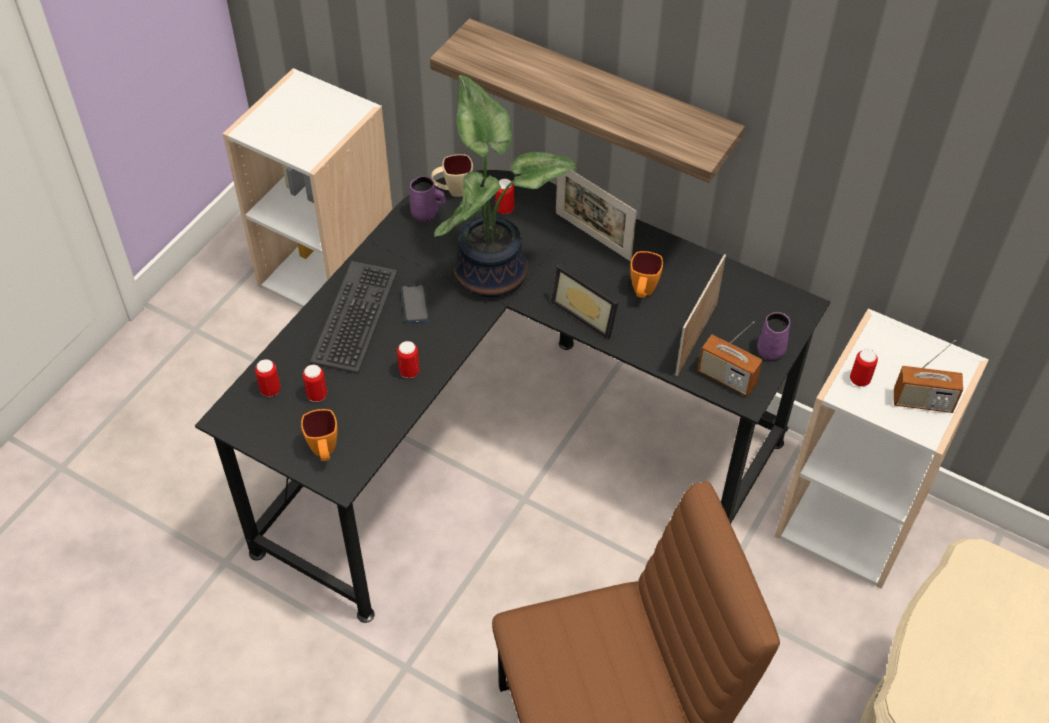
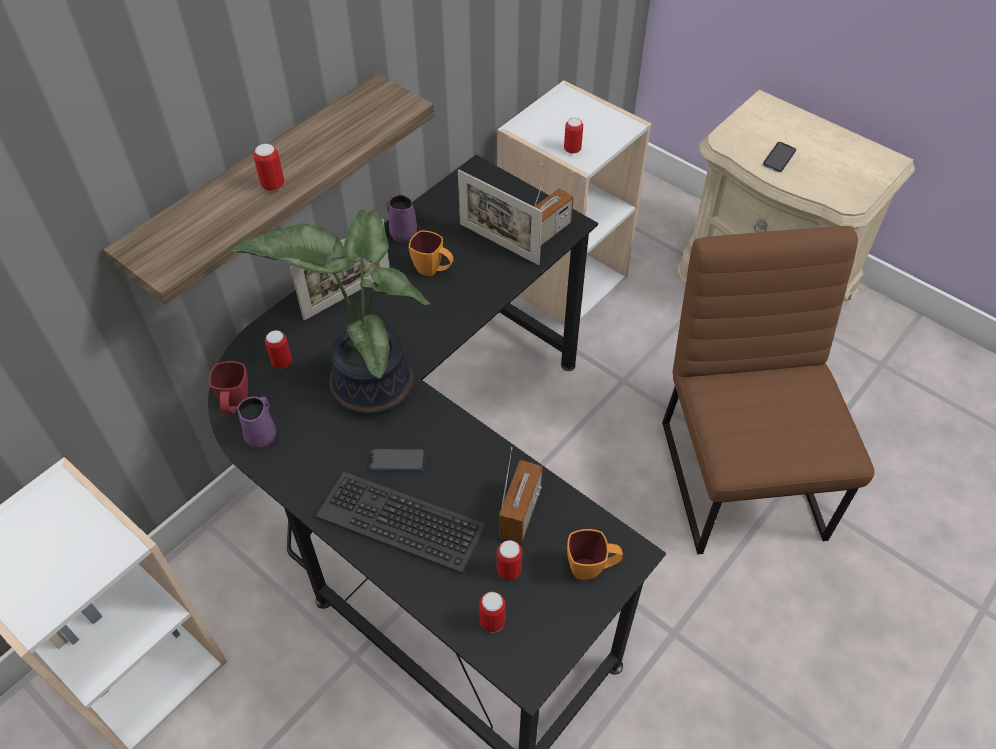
camera: 80 degrees left, 0 degrees up
(409, 371) = (492, 475): can -> can (273, 185)
(452, 191) = (235, 406): beige mug -> red mug
(587, 312) = (447, 315): picture frame -> none
(772, 349) = (521, 198): purple mug -> purple mug (402, 233)
(922, 402) = (600, 121): radio -> radio (520, 513)
(968, 622) = (779, 158): none -> phone

